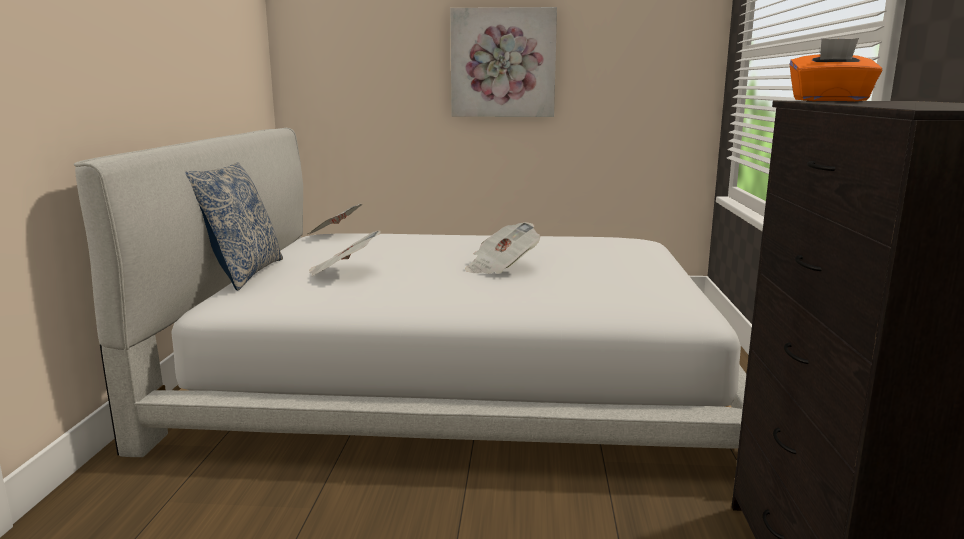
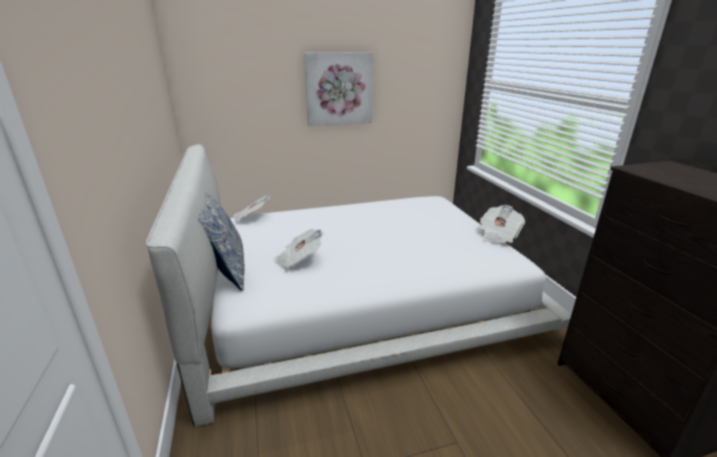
camera: 20 degrees left, 10 degrees up
(501, 268) = (389, 238): newspaper -> newspaper (498, 235)
(830, 100) = (648, 170): orange tissue box -> none

